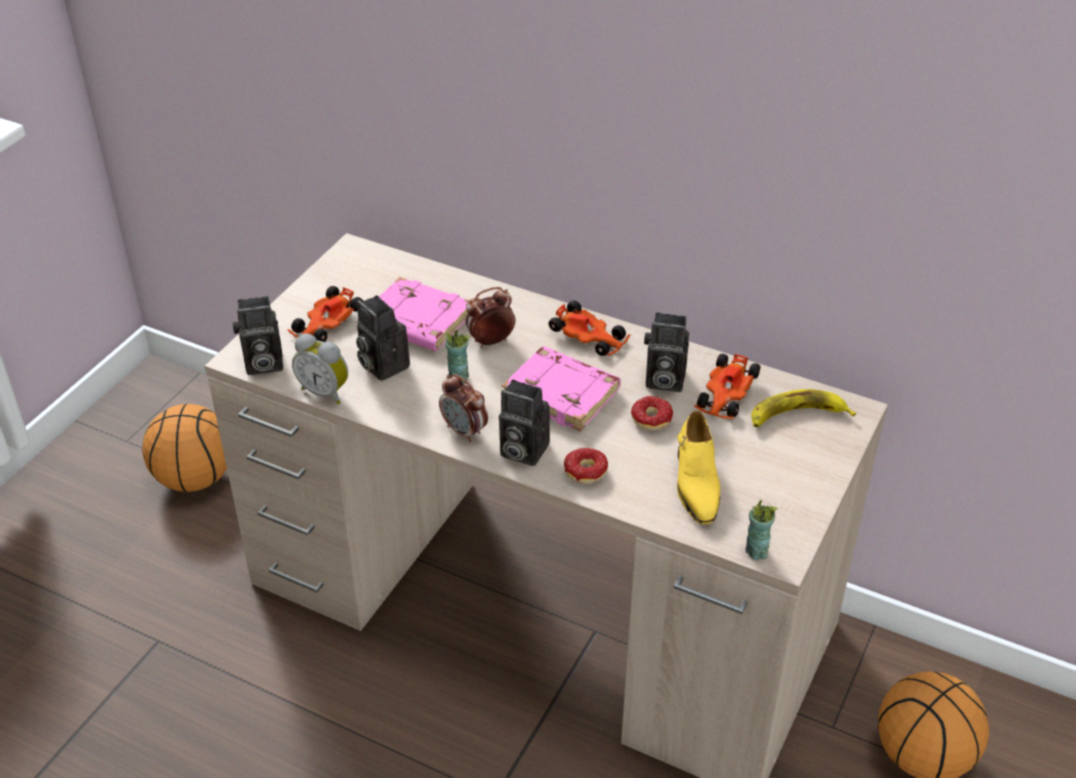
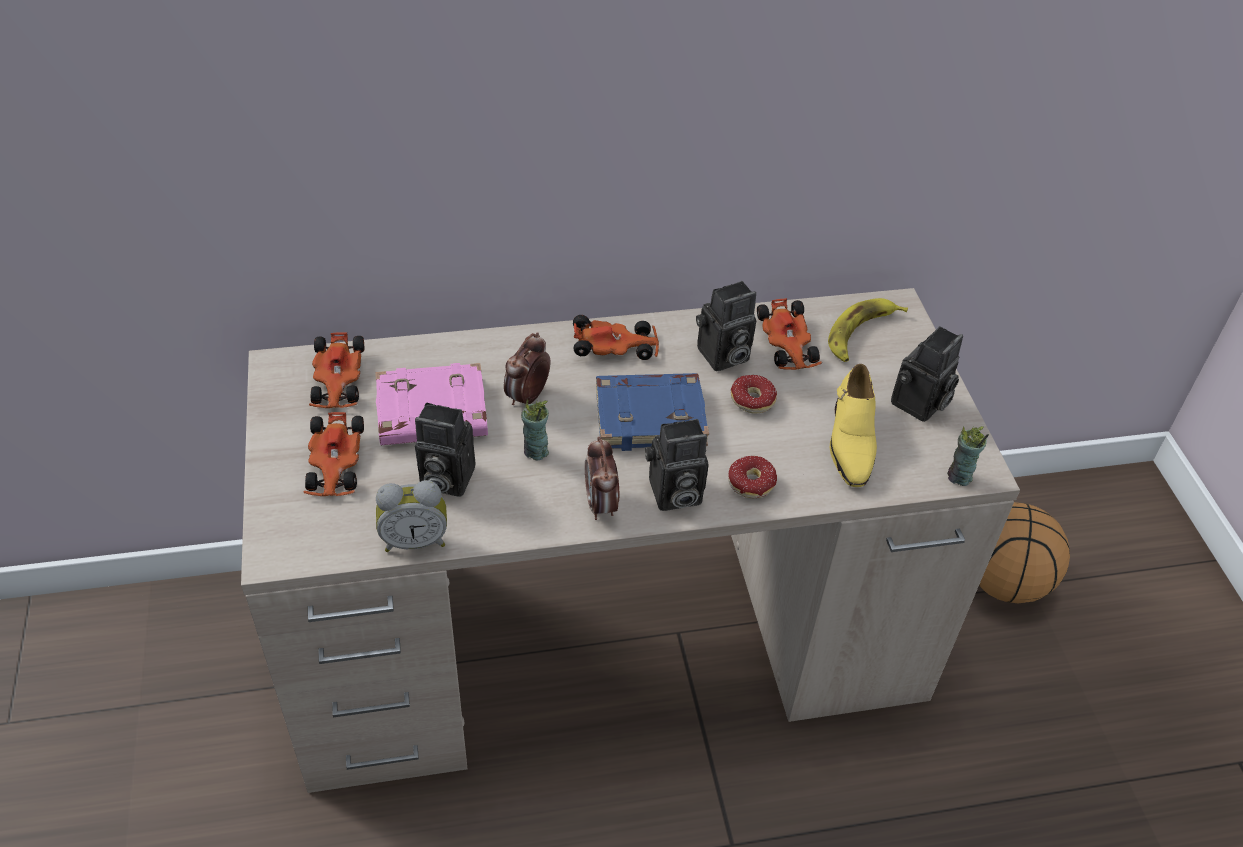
camera: 40 degrees left, 5 degrees up
(195, 479) = (137, 718): basketball -> none
(261, 364) = (309, 547): camera -> camera (919, 405)
(380, 275) = (338, 380): none -> toy car
(464, 431) = (601, 505): alarm clock -> alarm clock turned 75 degrees clockwise
(563, 394) = (651, 416): pink book -> blue book
(696, 483) = (850, 441): yellow shoe -> yellow shoe turned 45 degrees clockwise

